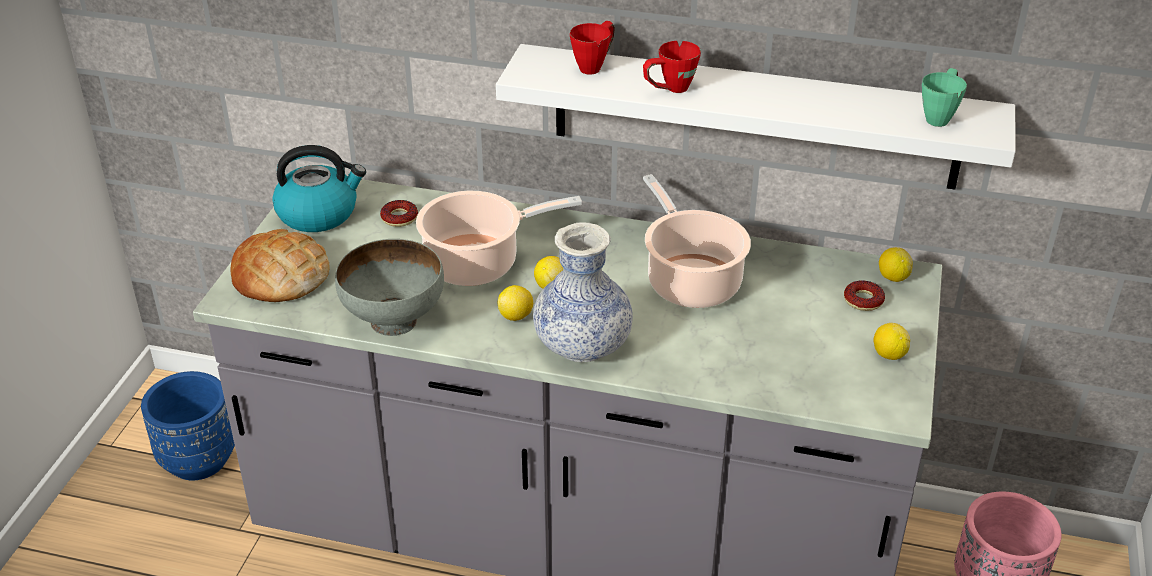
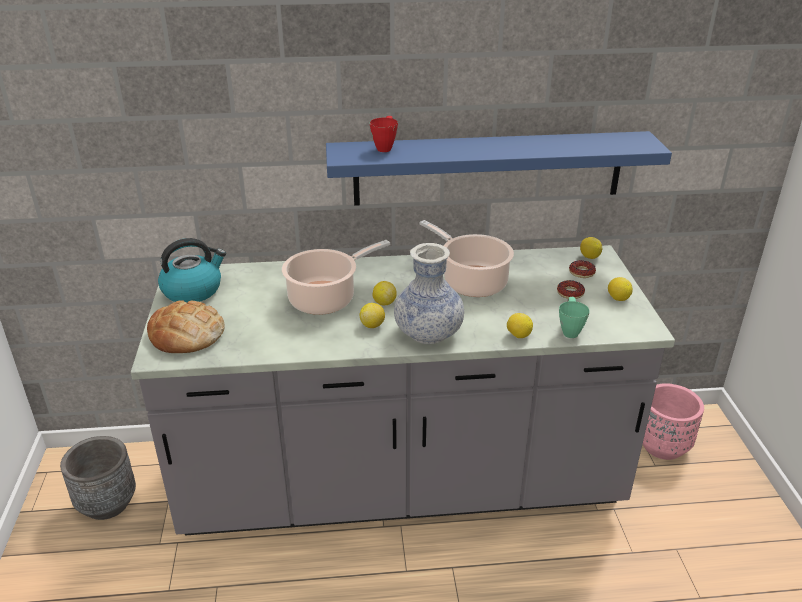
camera: 20 degrees left, 5 degrees down
(198, 460) = (107, 503): blue planter -> grey planter
(395, 320) = (289, 345): grey bowl -> none
(399, 218) = (254, 282): donut -> donut (570, 293)
(669, 90) = (444, 153): red mug -> none
(703, 378) = (518, 335): none -> lemon
(754, 117) = (488, 168): white shelf -> blue shelf
(939, 116) = (615, 142): green mug -> green mug (570, 329)

